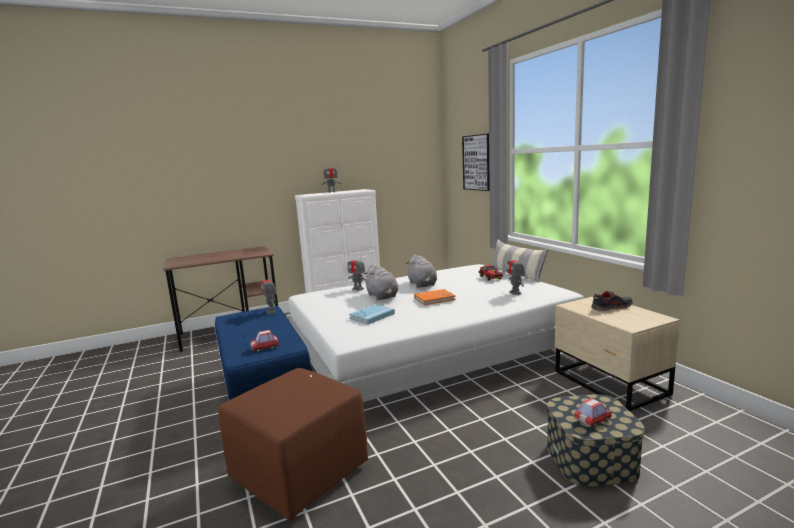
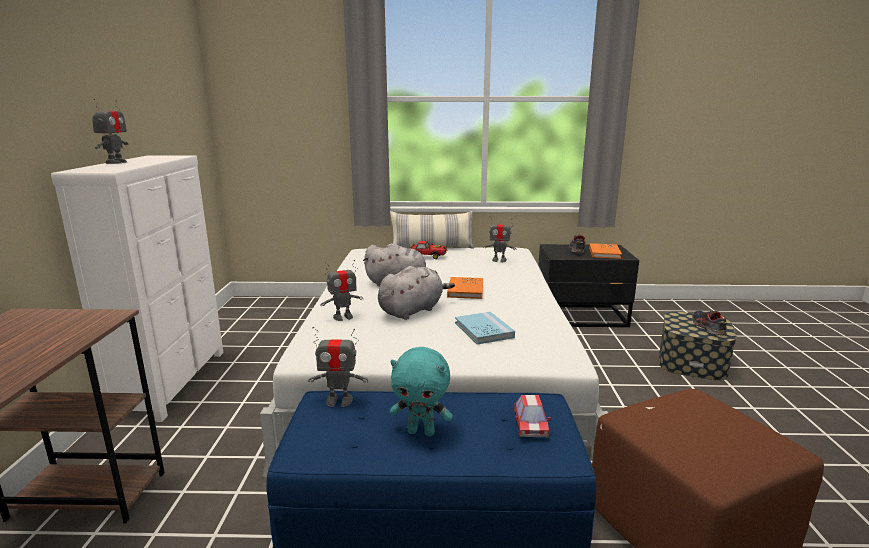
camera: 65 degrees left, 5 degrees up
(252, 330) = (421, 431): none -> turquoise plush toy
(382, 297) = (413, 310): grey plush toy -> grey plush toy turned 45 degrees counterclockwise
(477, 162) = (304, 112): picture -> none
(592, 420) = (707, 327): toy car -> shoe
(610, 383) = (582, 317): beige nightstand -> black nightstand
(624, 317) = (604, 253): none -> orange book

